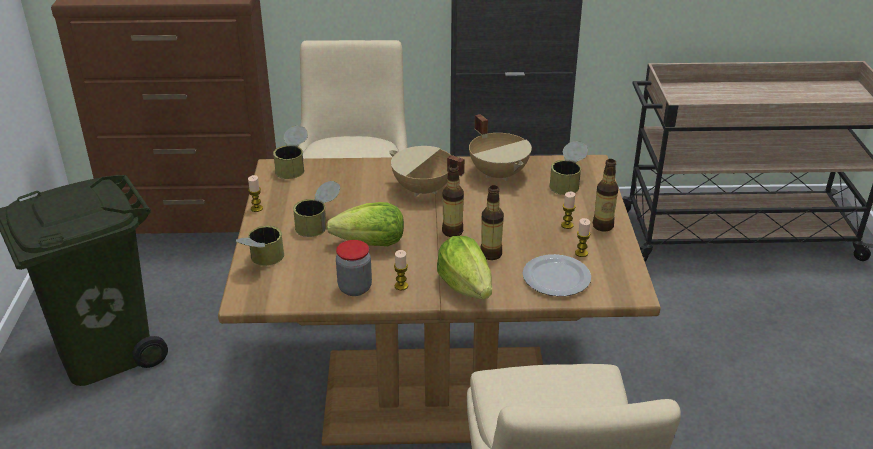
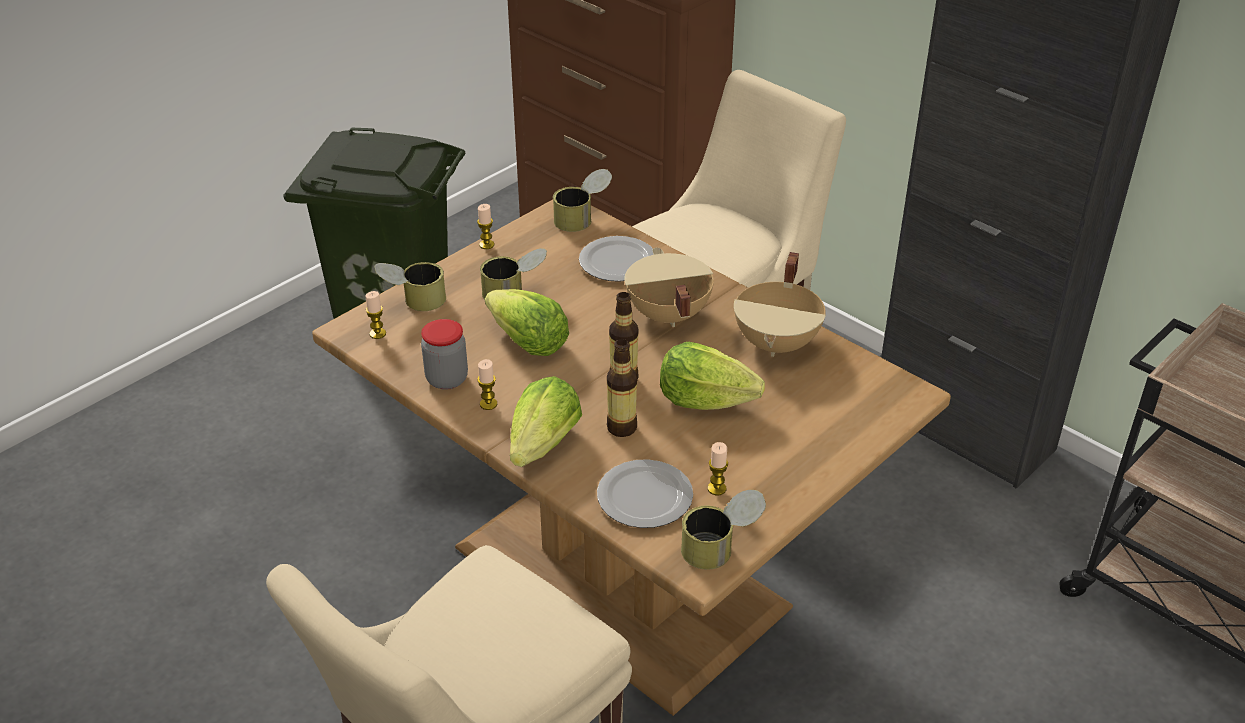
camera: 45 degrees right, 5 degrees up
(351, 179) = (616, 262): none -> plate
(509, 218) = (705, 400): none -> lettuce
(567, 225) = (754, 448): candle -> candle (377, 334)
(568, 182) = (840, 400): can -> can (721, 548)
(603, 226) = (793, 475): bottle -> none

